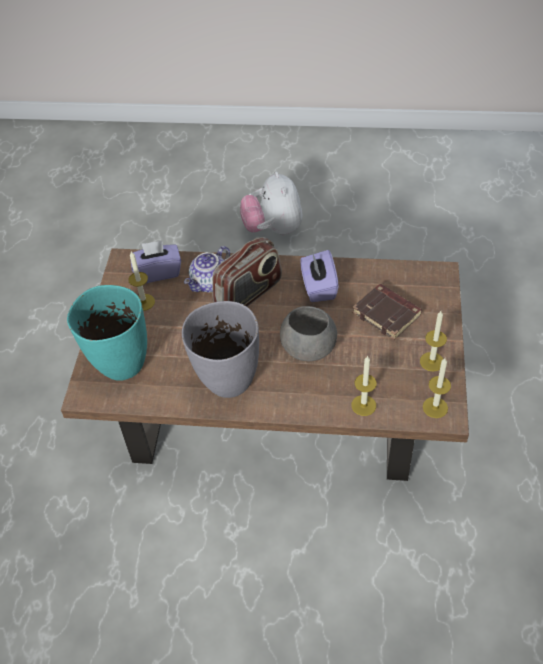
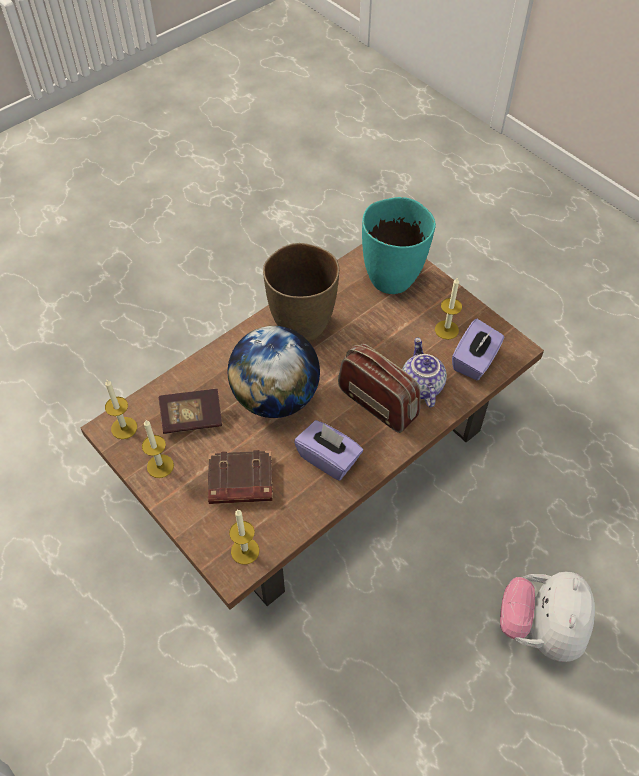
camera: 130 degrees right, 5 degrees up
(228, 382) = (302, 325): grey vase -> brown vase
(249, 294) = (378, 403): radio -> radio turned 135 degrees clockwise
(273, 229) = (540, 628): plush toy -> plush toy turned 105 degrees counterclockwise
(307, 346) = (275, 397): grey bowl -> globe
(363, 405) = (182, 386): candle -> candle (245, 551)
(379, 377) = (192, 418): none -> book

